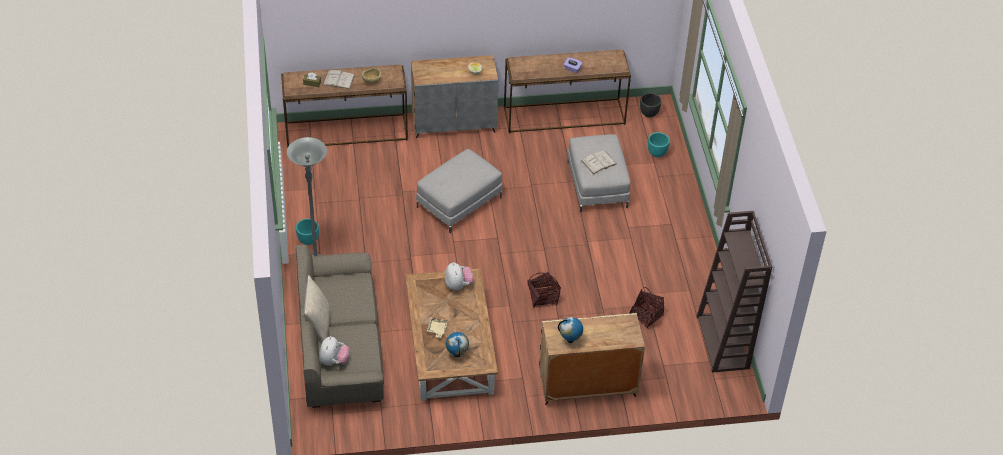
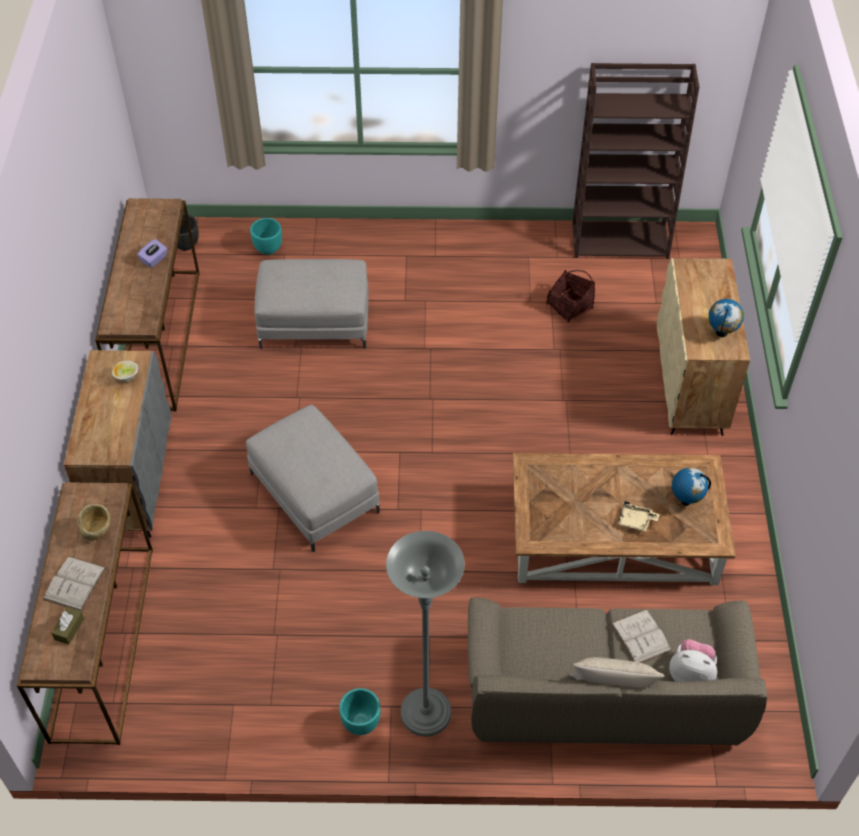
camera: 80 degrees left, 5 degrees up
(458, 285) = (546, 484): plush toy -> none
(543, 297) = (526, 412): basket -> none
(598, 162) = (322, 283): white book -> white book (641, 637)

